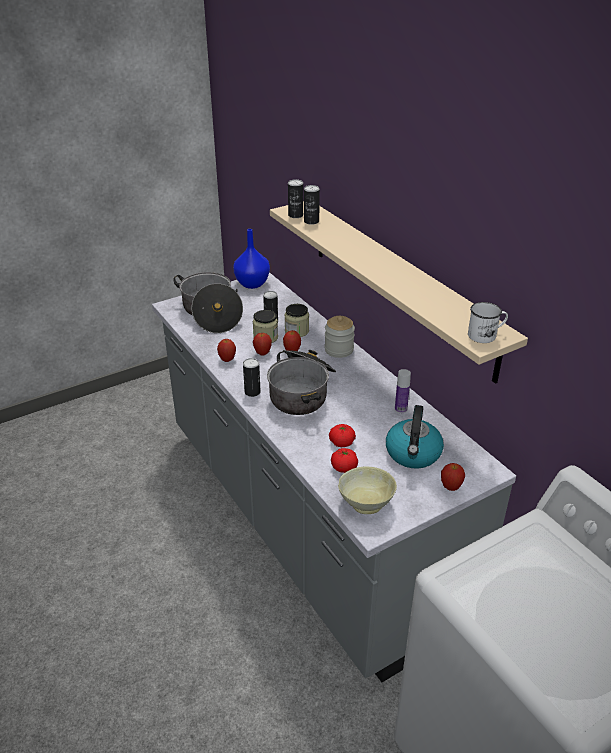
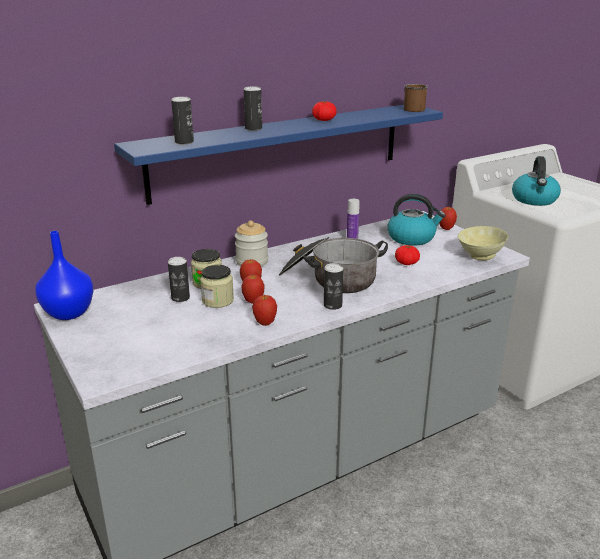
camera: 90 degrees left, 10 degrees down
(211, 313) = (141, 341): cooking pot -> none
(295, 215) = (162, 147): can -> can (253, 128)
(344, 467) = (440, 263): tomato -> tomato (324, 120)
(399, 284) = (281, 150): beige shelf -> blue shelf
(486, 335) = (412, 109): white mug -> brown mug
(513, 564) = (534, 200): none -> kettle

